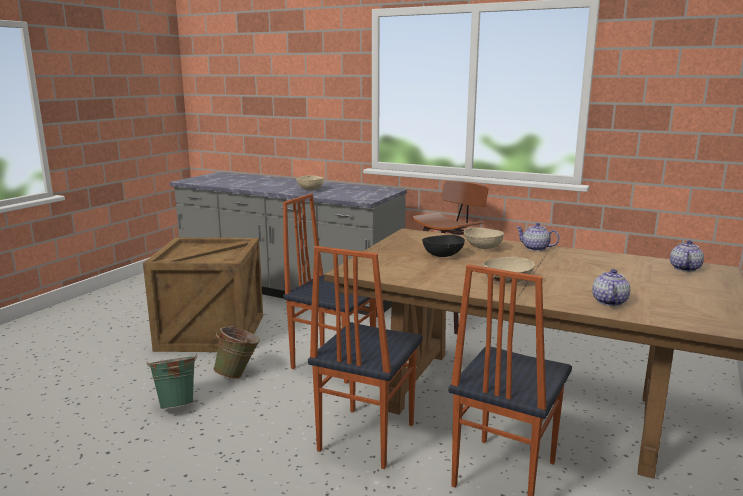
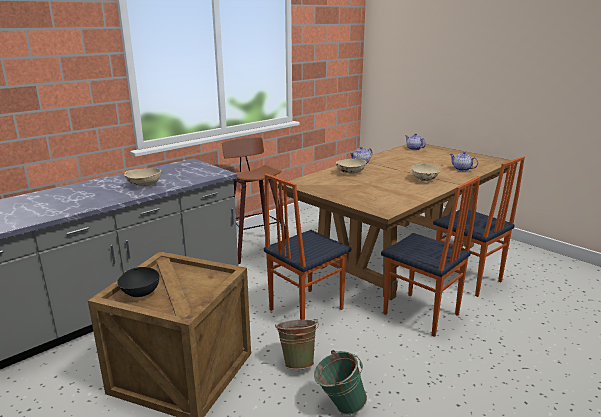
camera: 70 degrees left, 5 degrees up
(442, 255) = (362, 184): black bowl -> black bowl (140, 292)

